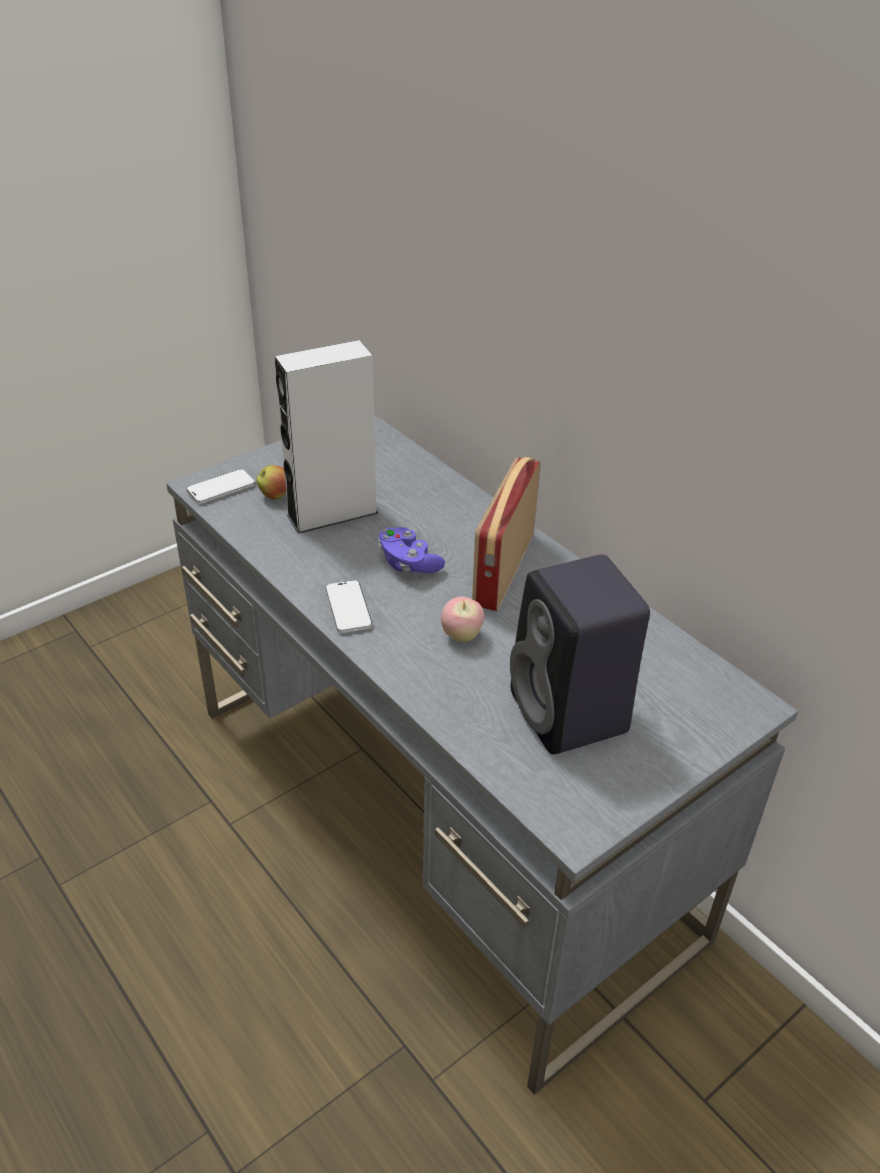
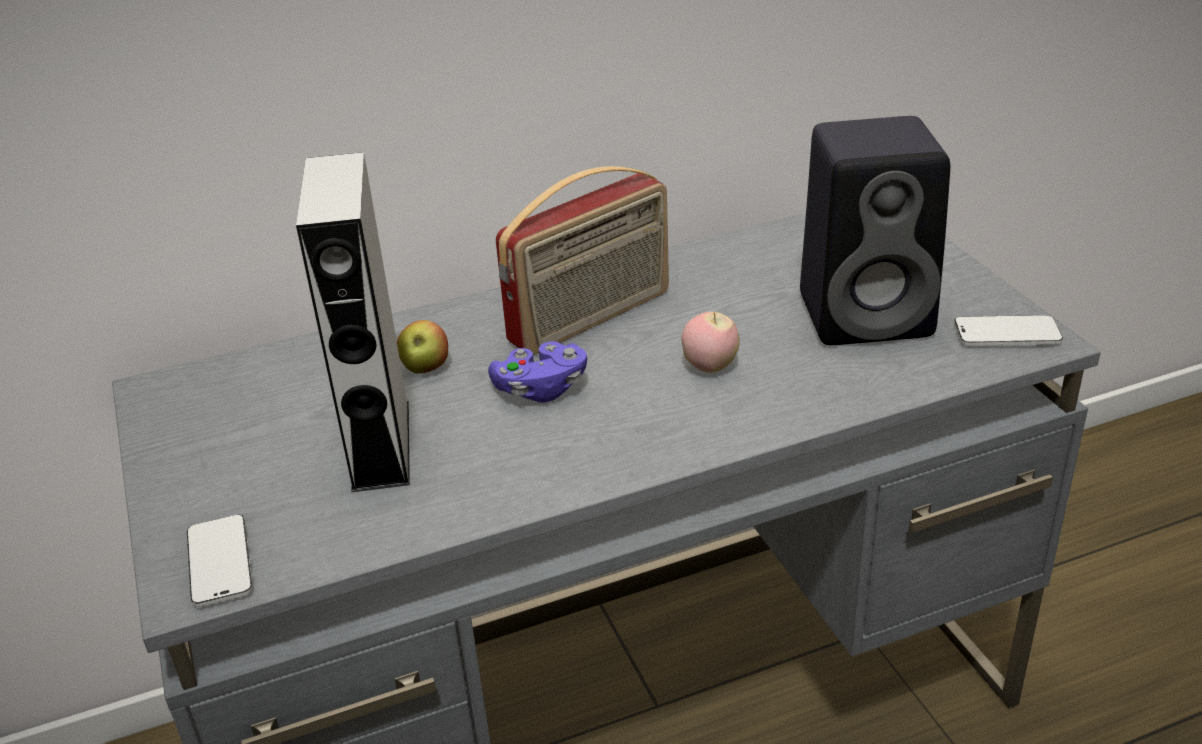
camera: 70 degrees left, 5 degrees down
(275, 496) = (290, 500): apple -> apple (425, 368)
(348, 608) = (616, 453): phone -> phone (1007, 334)
(502, 569) = (592, 318): radio -> radio turned 75 degrees counterclockwise

